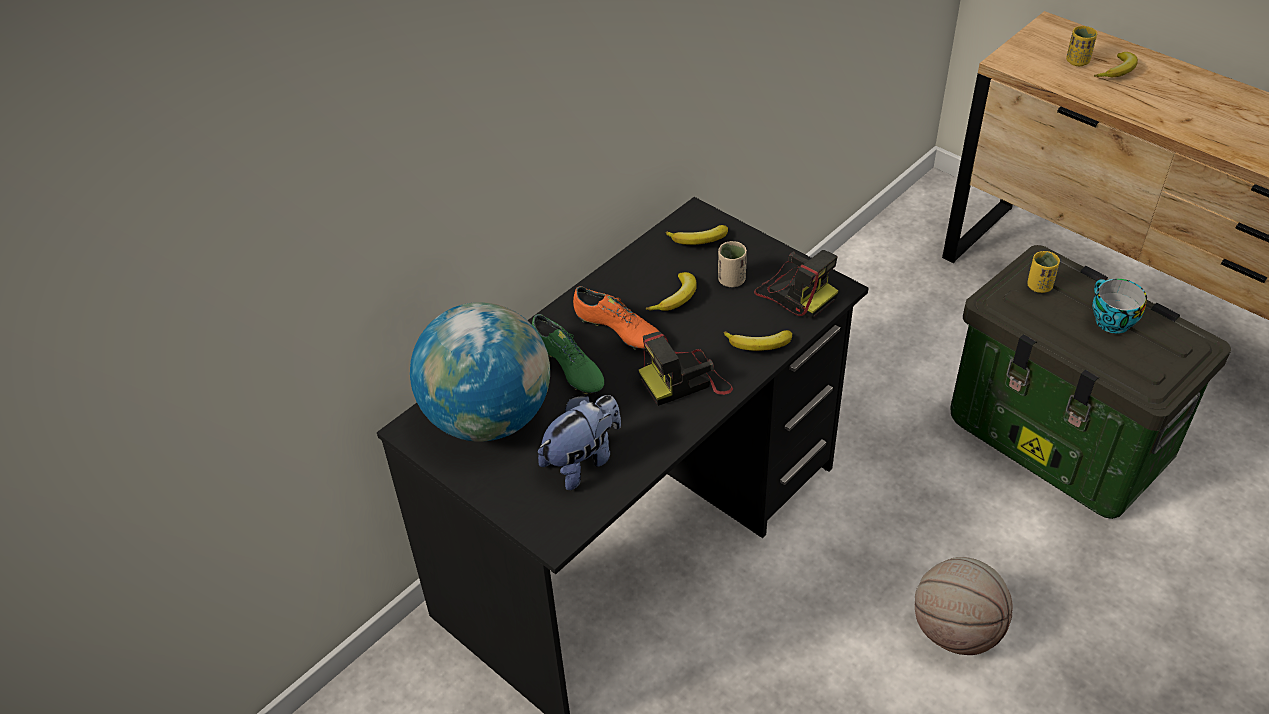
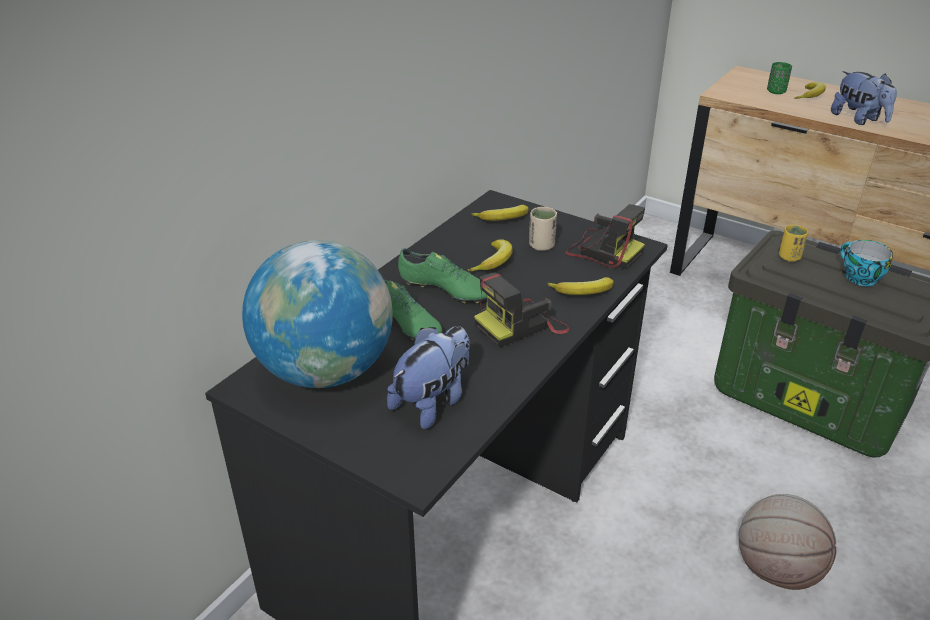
camera: 10 degrees left, 10 degrees down
(618, 331) = (444, 290): orange shoe -> green shoe
(1077, 61) = (776, 91): yellow cup -> green cup
(1161, 115) = (858, 119): none -> plush toy

